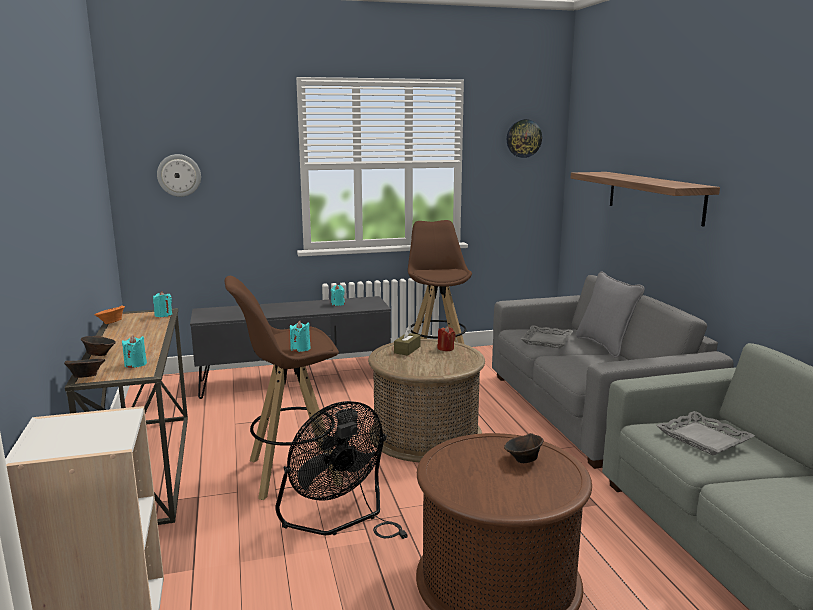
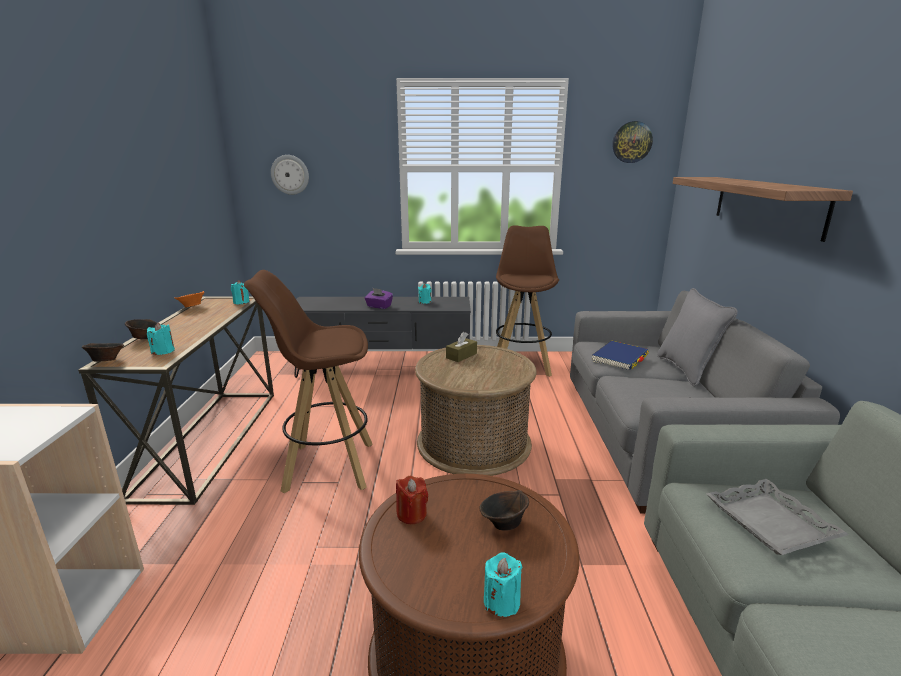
camera: 15 degrees right, 5 degrees up
(292, 312) = (379, 306): none -> purple tissue box
(300, 349) = (321, 350): turquoise candle -> turquoise candle (501, 601)
(348, 516) = (350, 528): black fan -> none
(445, 348) = (501, 358): red candle -> red candle (412, 514)
(546, 340) = (620, 358): grey tray -> blue book

